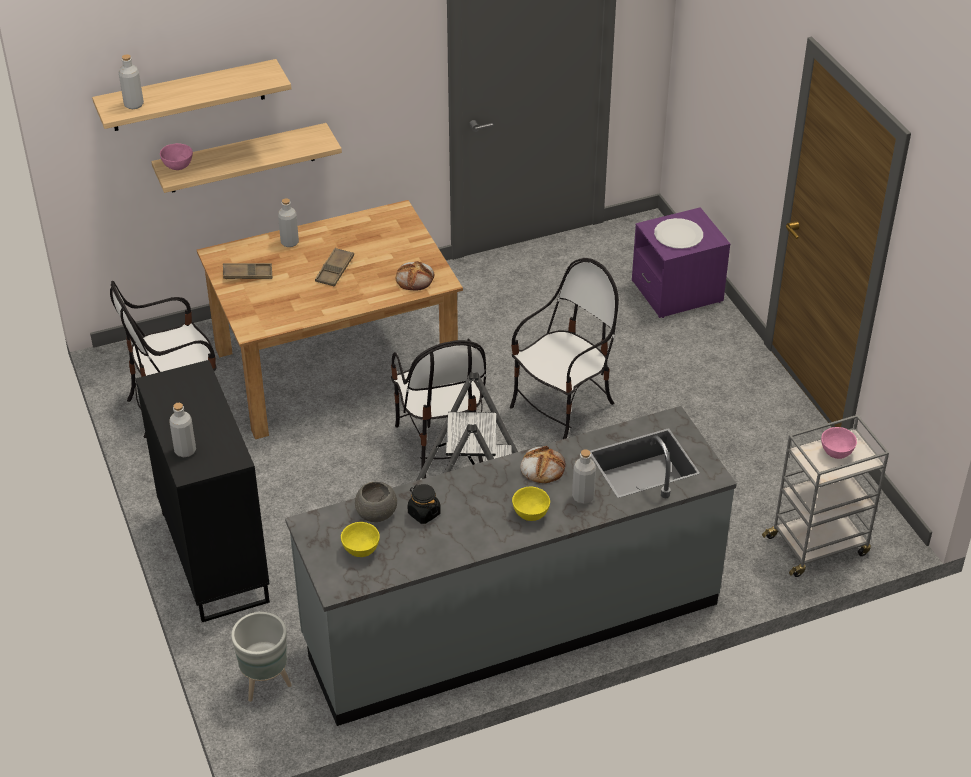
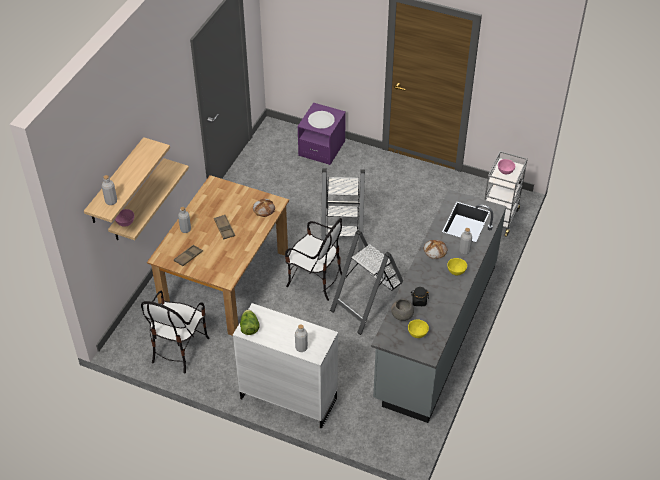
camera: 45 degrees left, 5 degrees up
(163, 384) = (249, 327): none -> lettuce
(213, 556) = (288, 399): black dresser -> white dresser
(265, 684) = (380, 431): grey planter -> none
(563, 409) = (342, 230): chair -> grey step ladder

